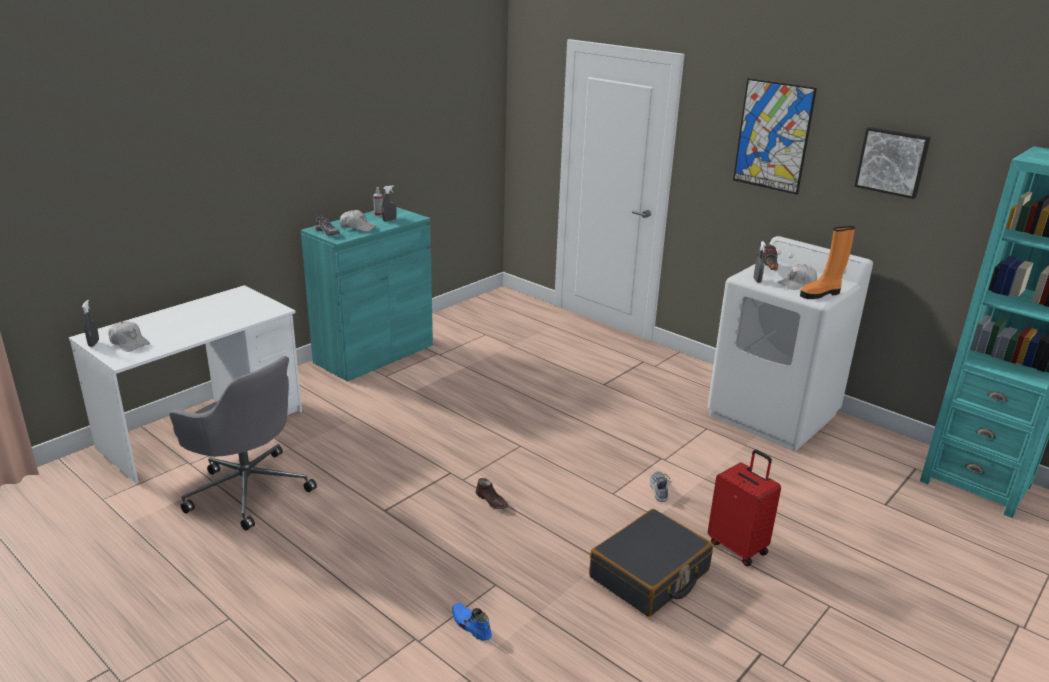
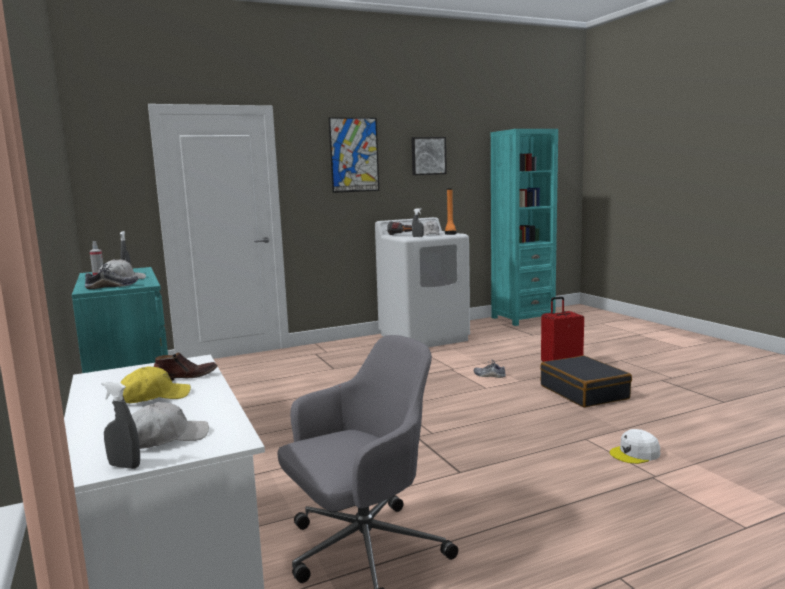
camera: 65 degrees left, 15 degrees down
(199, 320) = (155, 396): none -> yellow cap
(470, 625) = (635, 453): blue shoe -> white cap
(492, 501) = (472, 426): brown shoe -> brown shoe (186, 377)

